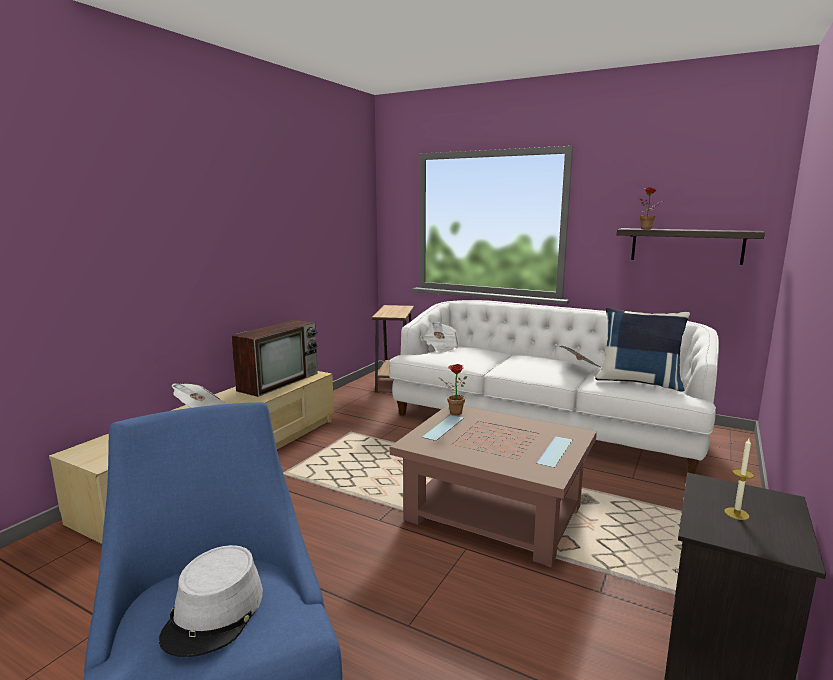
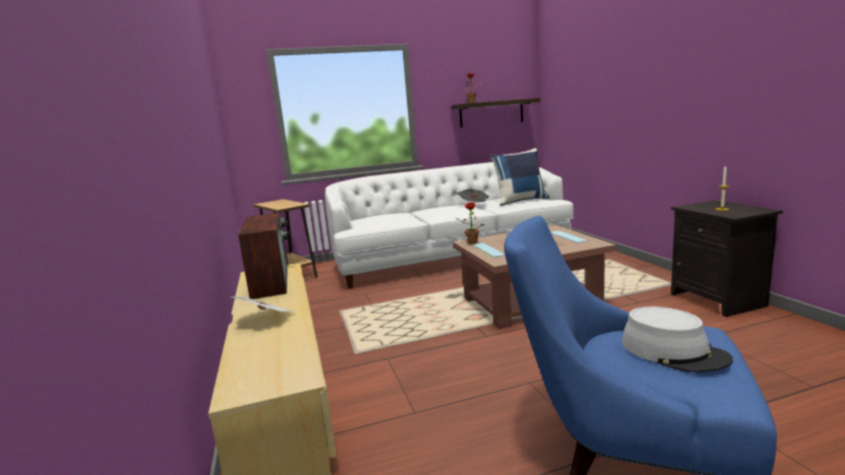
camera: 45 degrees left, 0 degrees up
(440, 347) = (360, 219): newspaper -> none

